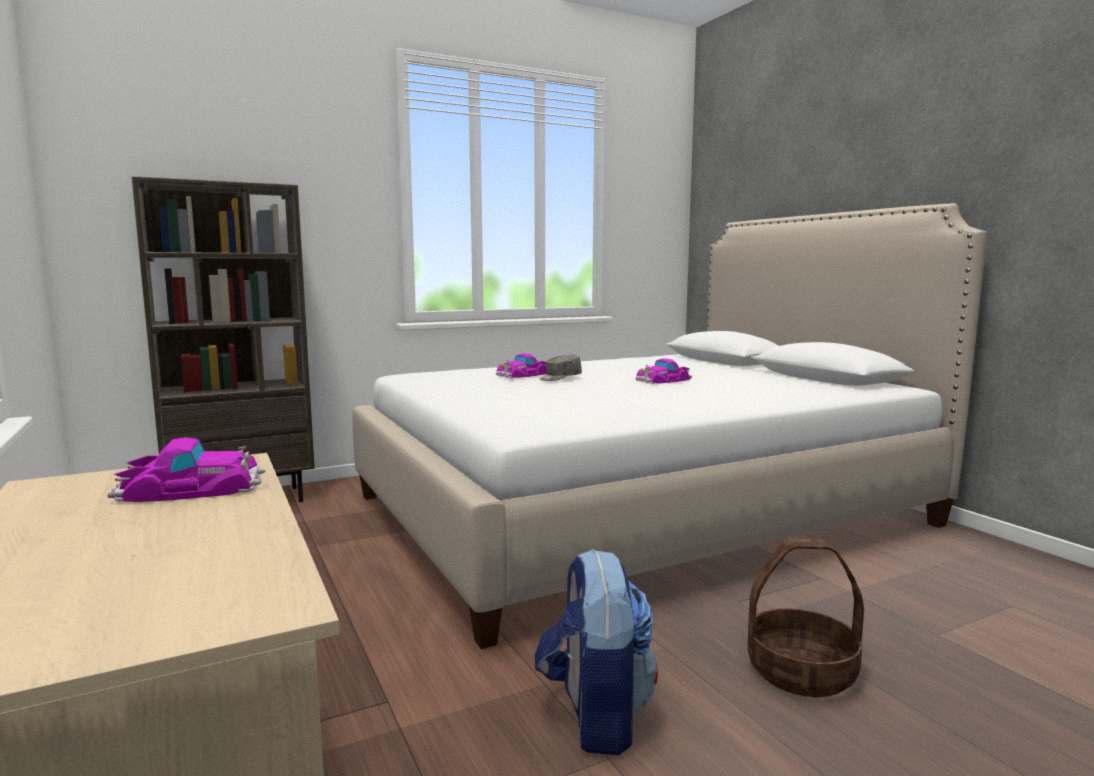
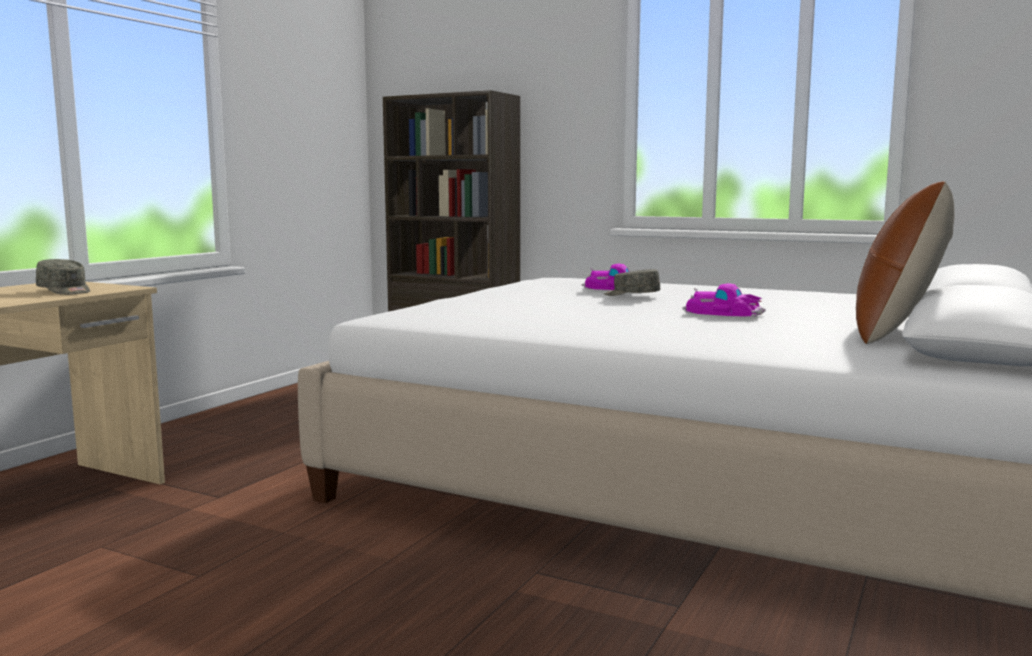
camera: 55 degrees right, 0 degrees up
(191, 488) = (65, 291): toy car -> grey cap
(595, 716) = (252, 558): backpack -> none
(771, 376) = (897, 332): none -> brown pillow
(800, 672) = (412, 627): basket -> none

